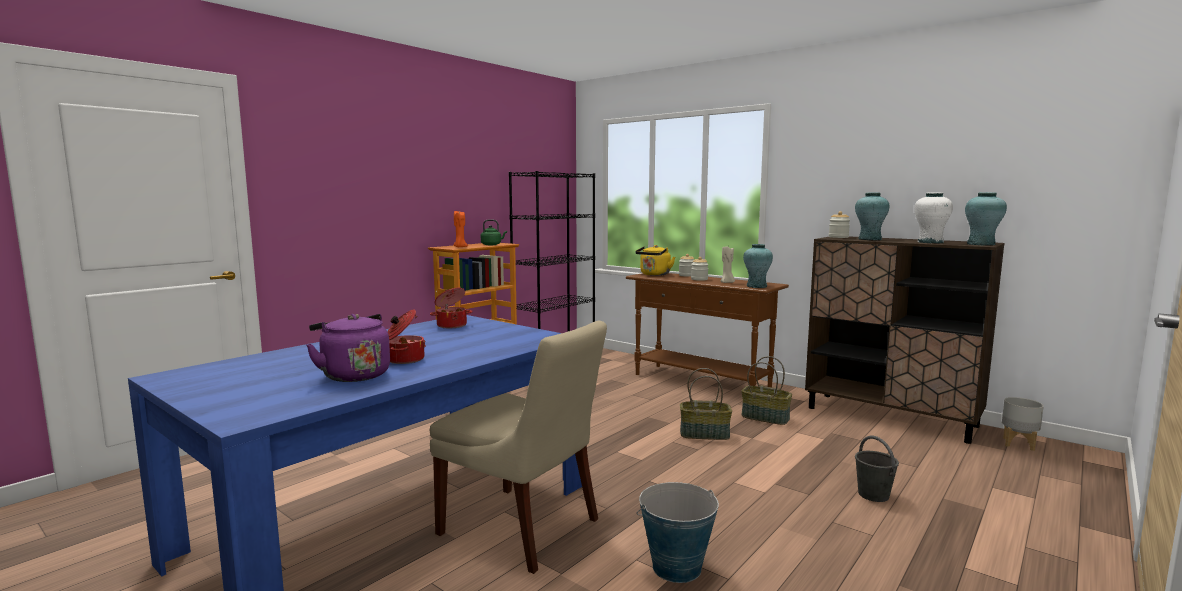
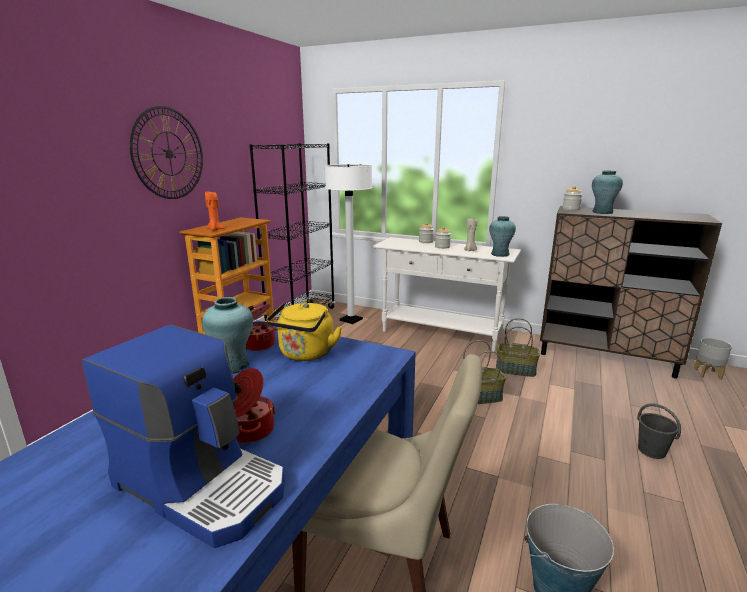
camera: 15 degrees left, 10 degrees up
(353, 375) = (203, 483): purple kettle -> coffee machine
(426, 176) = (169, 153): none -> wall clock
(492, 245) = (244, 223): green kettle -> none
(607, 363) = (351, 320): none -> white floor lamp
(654, 274) = (397, 242): yellow kettle -> yellow kettle (305, 354)
(701, 382) = (441, 334): brown console table -> white console table
(930, 242) = (658, 216): white vase -> none
(981, 244) = (701, 218): turquoise vase -> turquoise vase (232, 365)

